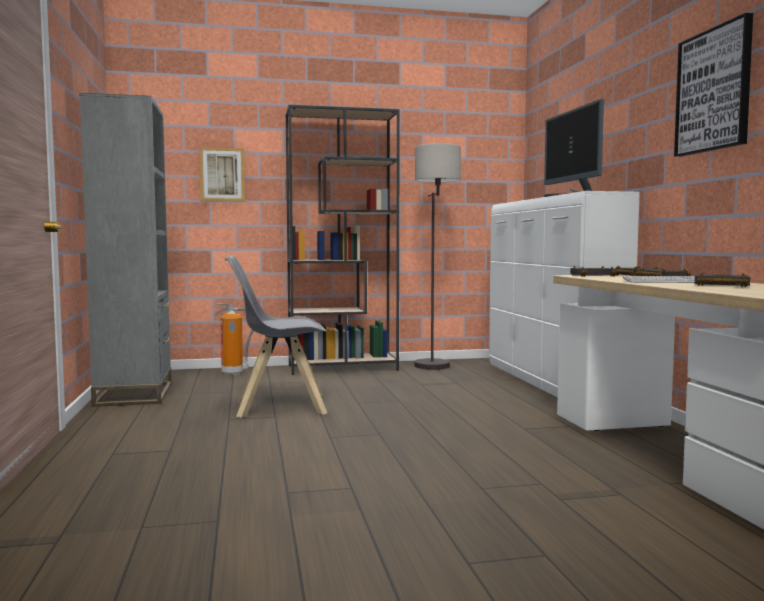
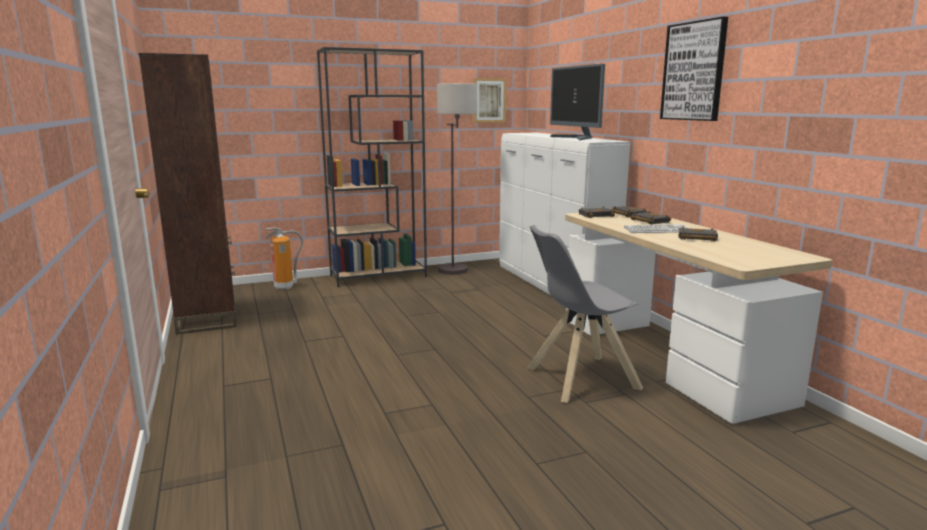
camera: 10 degrees left, 10 degrees up
(135, 394) = (207, 317): grey bookcase -> brown bookcase
(222, 175) = (260, 108): picture -> picture (488, 100)
(278, 406) = (341, 324): grey chair -> grey chair (579, 379)

